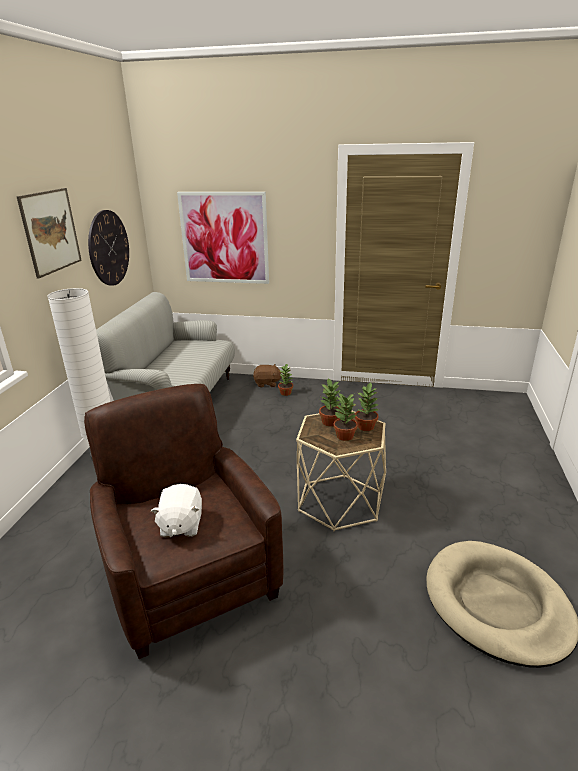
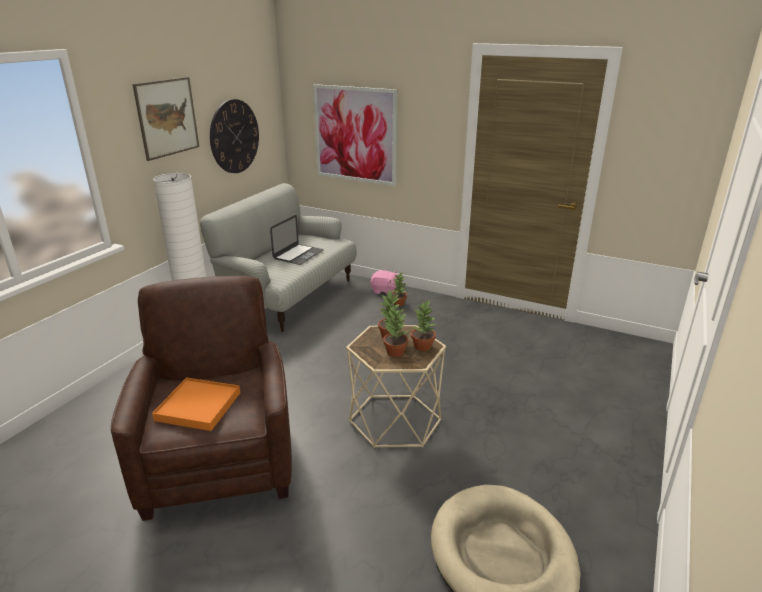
camera: 15 degrees right, 0 degrees up
(180, 525) = (199, 406): white plush toy -> orange tray
(186, 359) = (298, 254): none -> laptop
(267, 383) = (385, 291): brown plush toy -> pink plush toy

